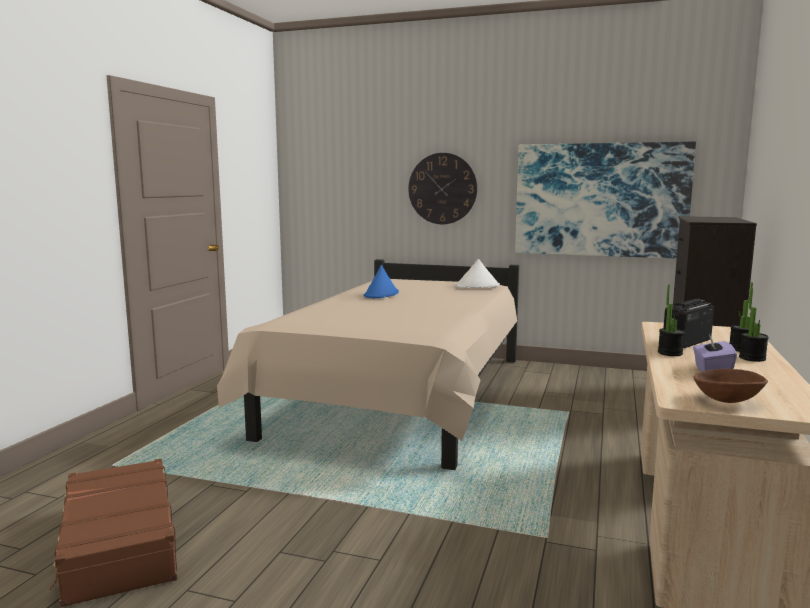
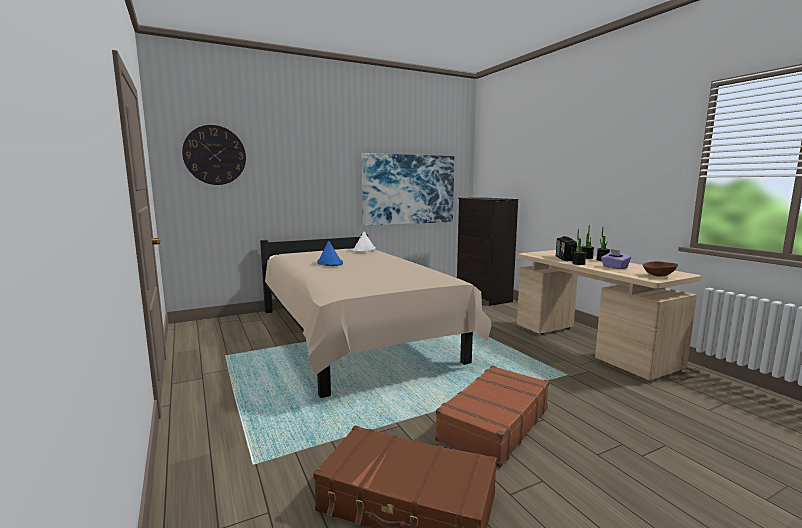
camera: 45 degrees left, 0 degrees up
(321, 534) = (493, 424): none -> brown suitcase
(442, 188) = (310, 183): wall clock -> wall clock (215, 155)

